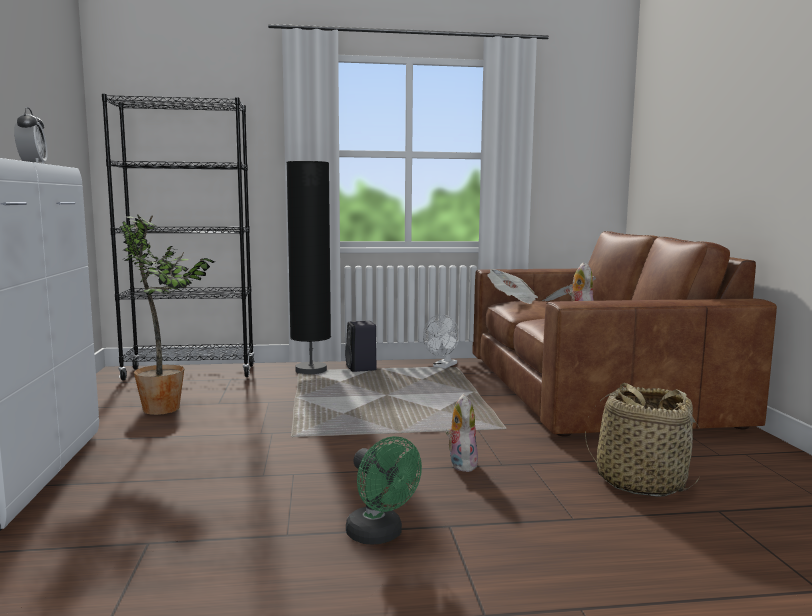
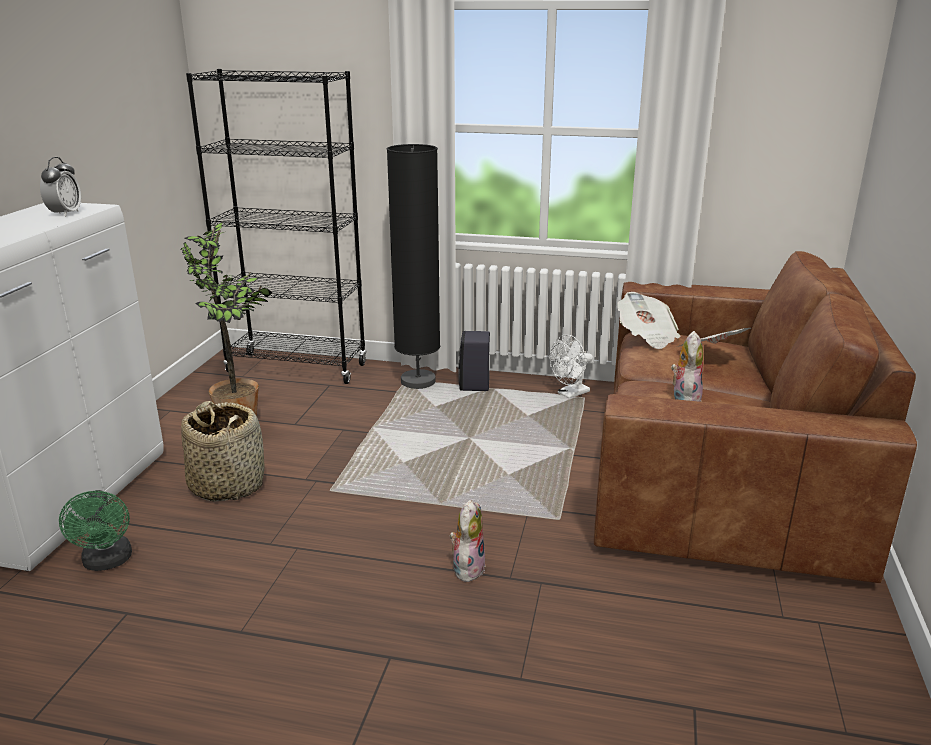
camera: 20 degrees right, 15 degrees up
(380, 535) = (318, 654): green fan -> green fan (107, 562)
(640, 482) = (642, 640): basket -> basket (227, 485)

